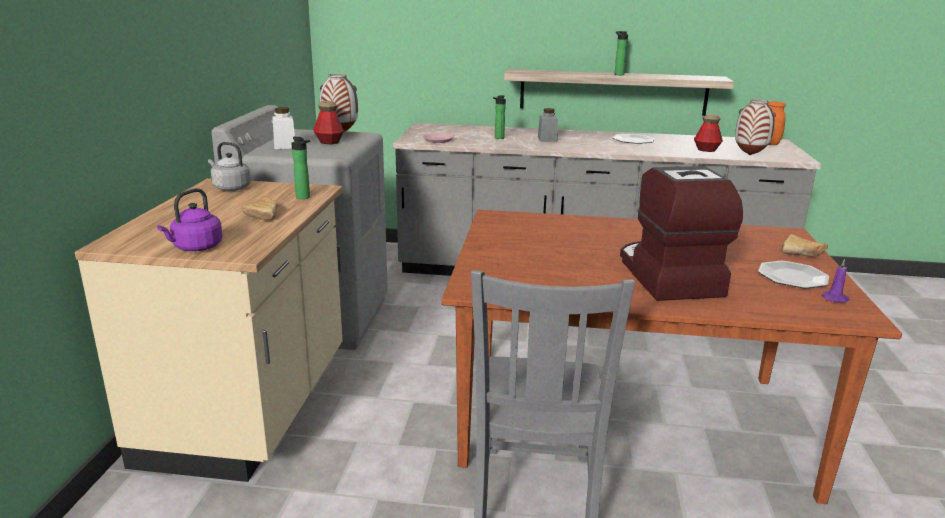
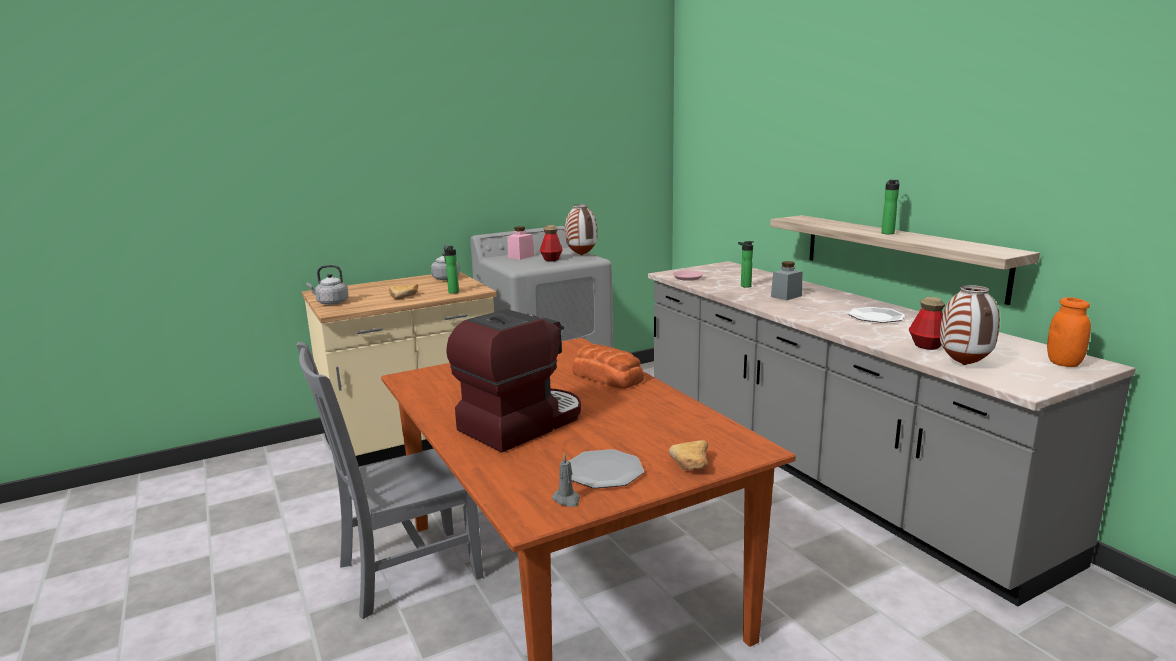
camera: 55 degrees right, 5 degrees down
(195, 248) = (331, 303): purple kettle -> grey kettle
(285, 145) = (521, 257): white jar -> pink jar
(596, 227) = (607, 376): none -> bread
(835, 299) = (567, 500): purple candle -> grey candle

